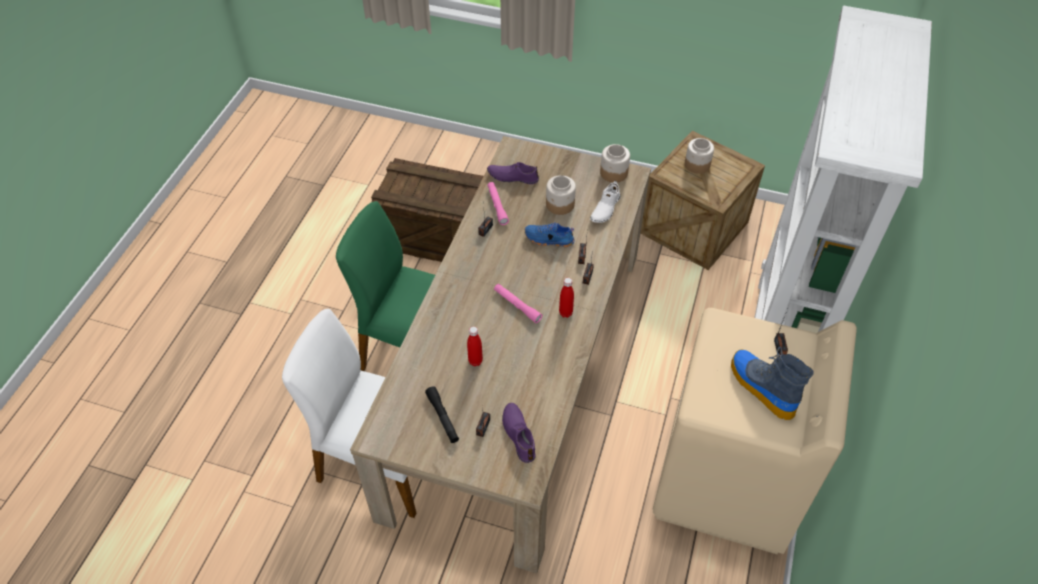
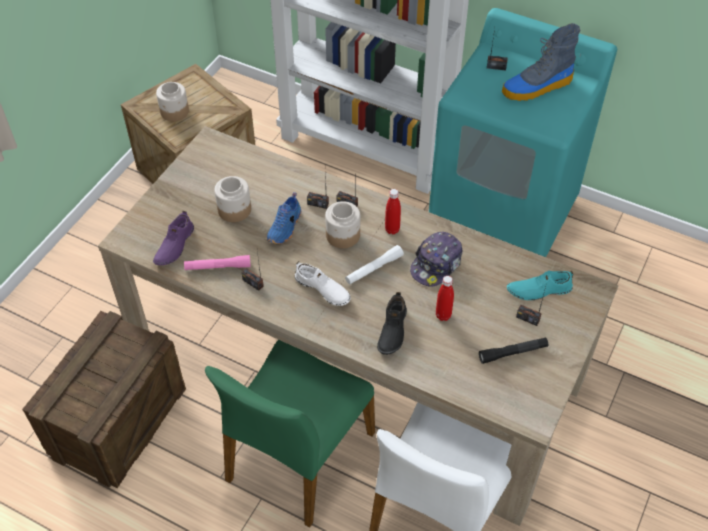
camera: 80 degrees left, 0 degrees up
(453, 326) = (392, 330): none -> black shoe
(517, 305) = (374, 269): pink flashlight -> white flashlight
(519, 434) = (538, 290): purple shoe -> turquoise shoe
(532, 350) = (436, 264): none -> cap
(605, 208) = (253, 173): white shoe -> white shoe (322, 290)
(613, 173) = (201, 156): jar -> jar (342, 235)
(726, 483) = (503, 217): beige washing machine -> turquoise washing machine

